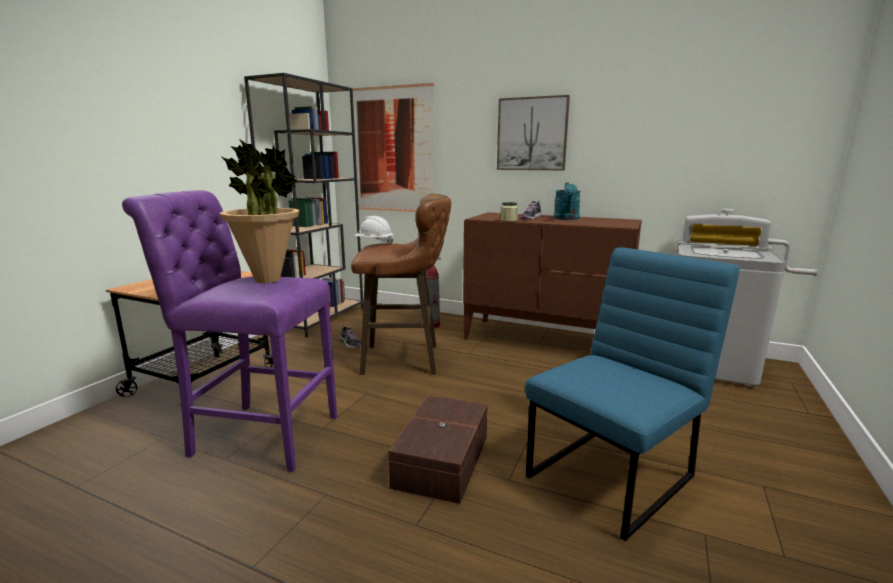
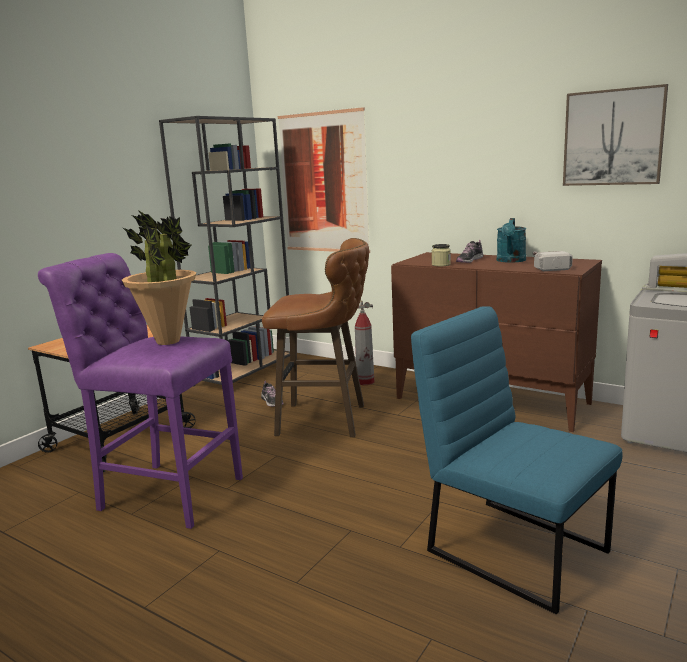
camera: 10 degrees right, 0 degrees up
(374, 243) = (289, 294): white hard hat -> none
(440, 461) = (334, 526): brown storage box -> none
(532, 134) = (473, 162): picture -> picture (613, 137)
(599, 222) = (544, 265): none -> hammer
(614, 474) = (513, 548): blue chair -> blue chair turned 105 degrees counterclockwise

